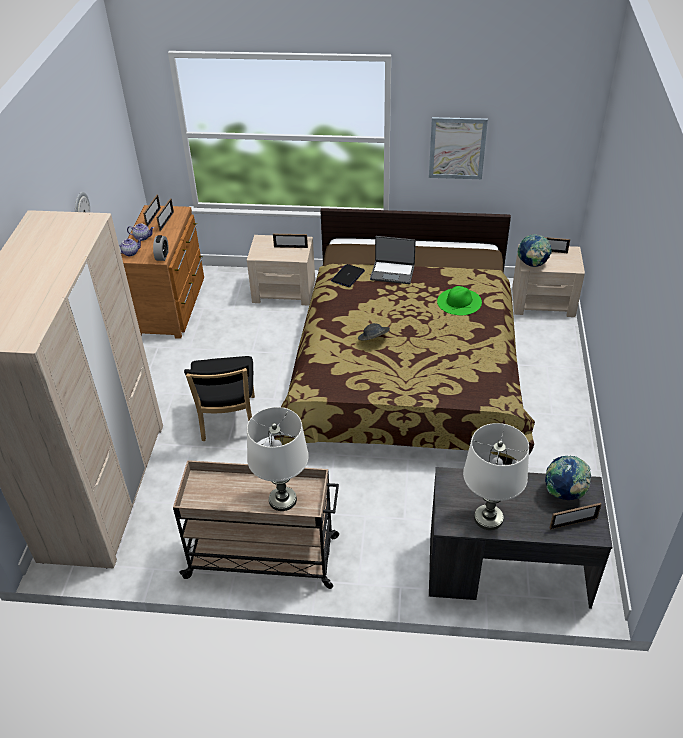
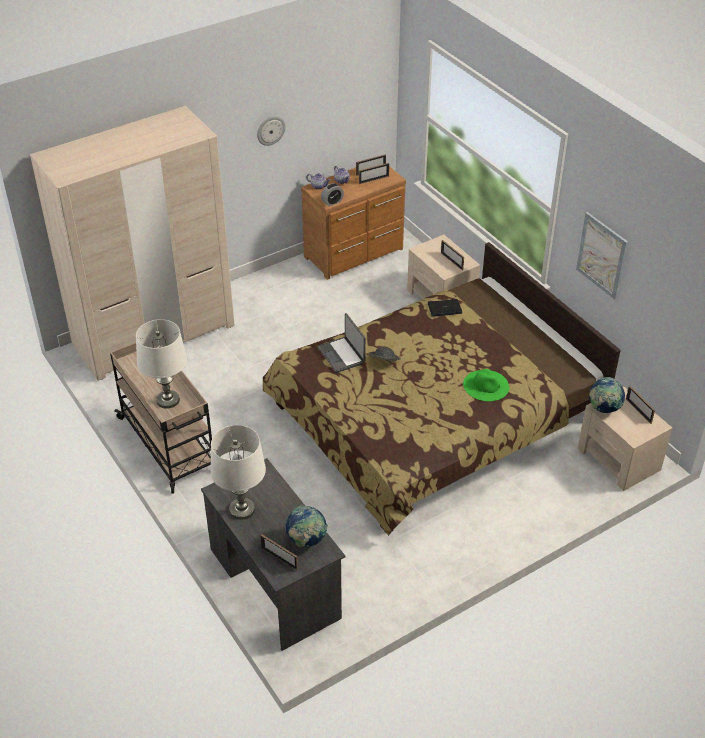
camera: 50 degrees right, 0 degrees up
(228, 421) = (271, 354): black chair -> none
(392, 272) = (478, 329): laptop -> laptop (342, 355)

